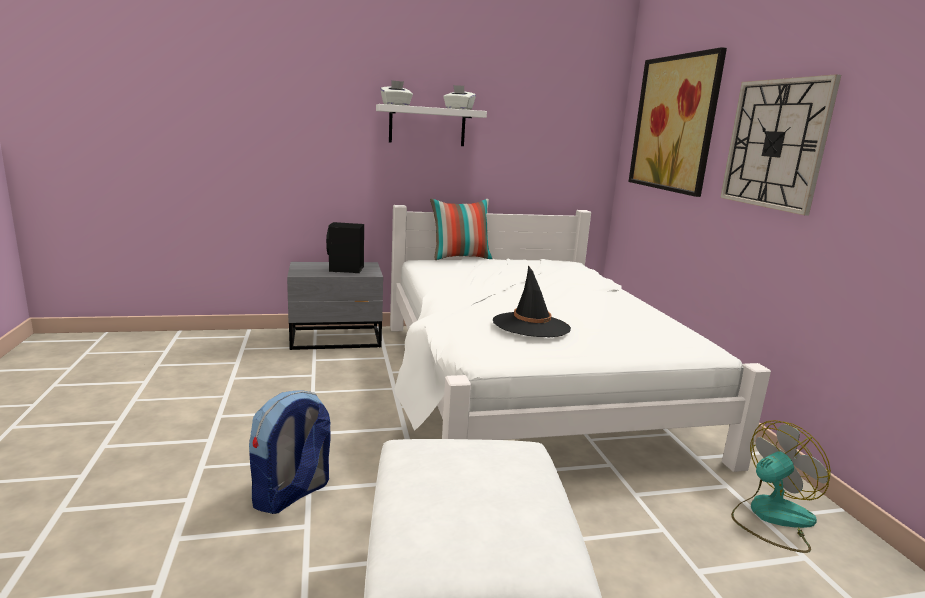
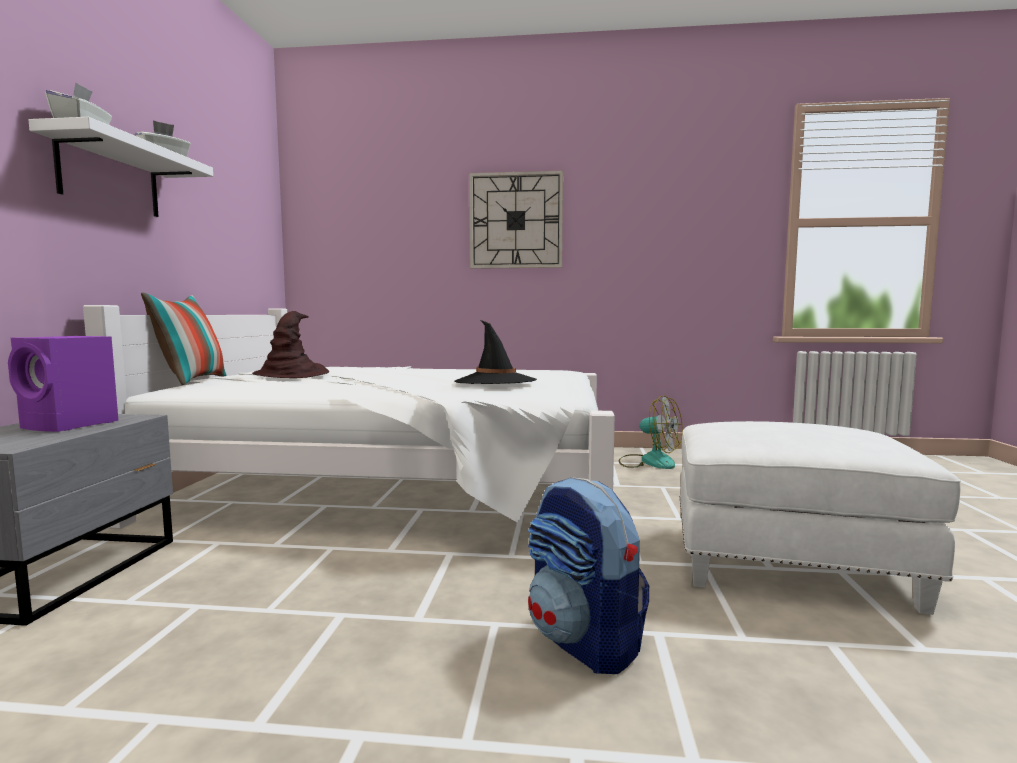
camera: 70 degrees left, 10 degrees down
(345, 269) = (71, 425): black speaker -> purple speaker
(504, 270) = (292, 374): none -> brown hat
(674, 124) = (380, 210): picture -> none
(771, 517) = (649, 461): fan -> fan turned 135 degrees clockwise

